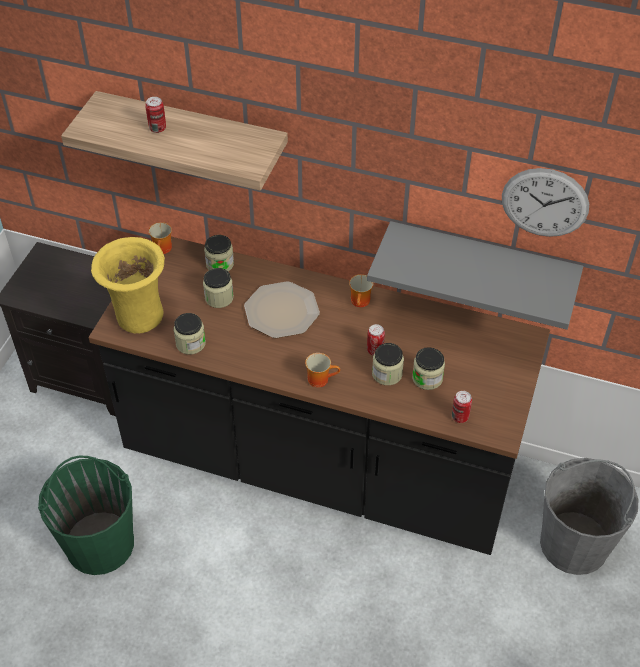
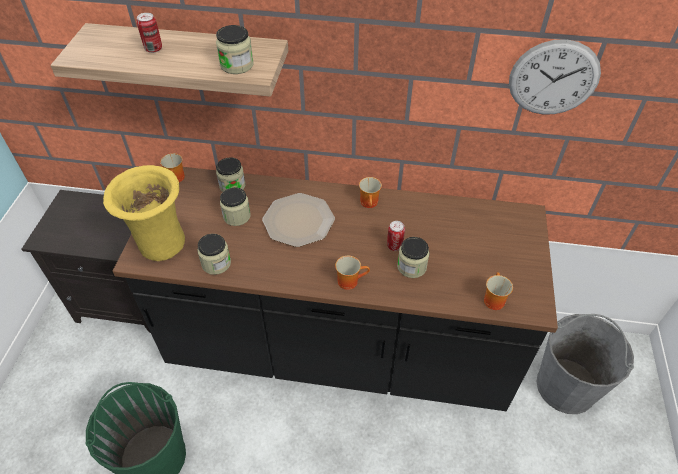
camera: 10 degrees left, 0 degrees up
(427, 378) = (450, 265): jar -> jar (237, 65)
(460, 417) = (492, 299): can -> mug
(481, 265) = (481, 153): grey shelf -> none

